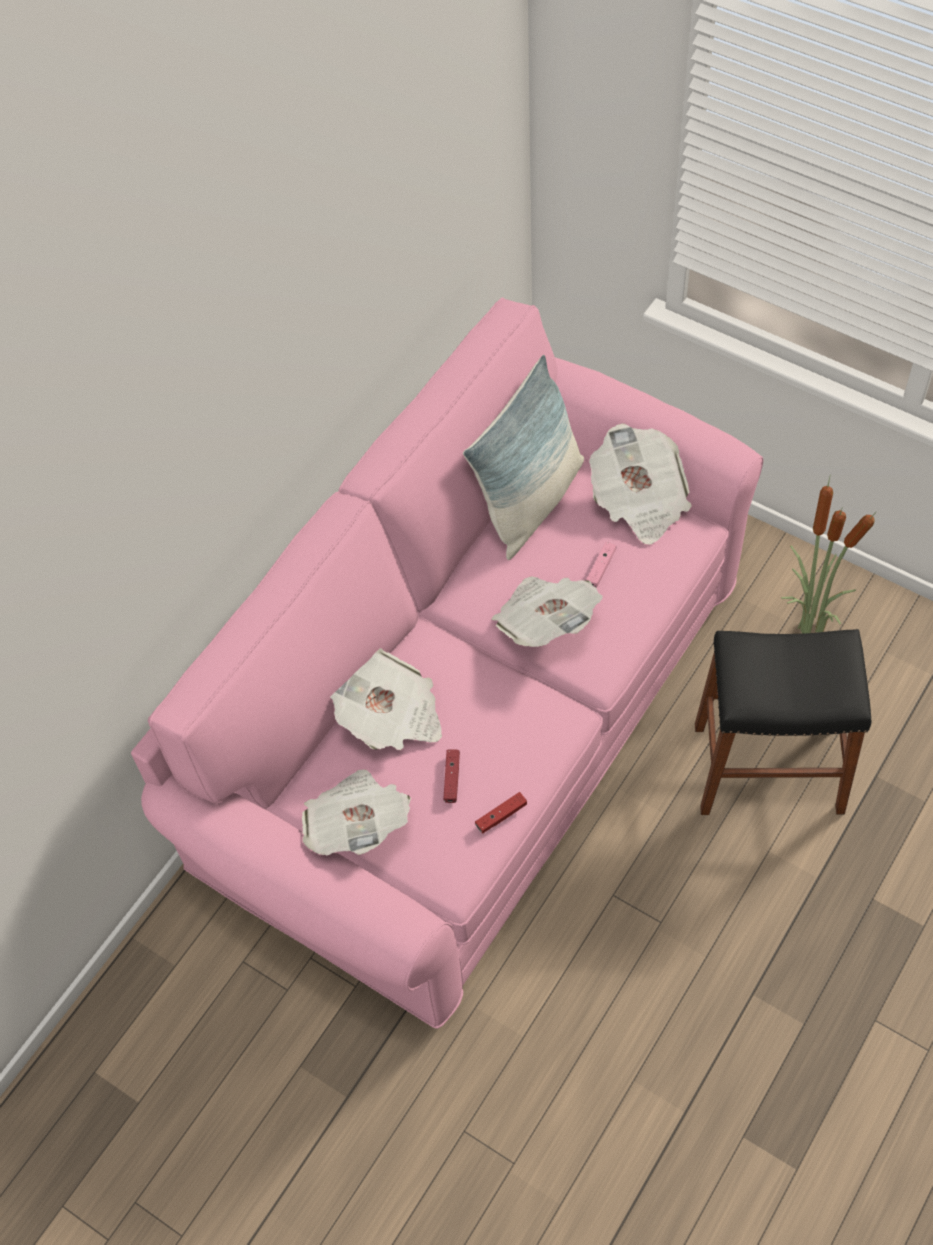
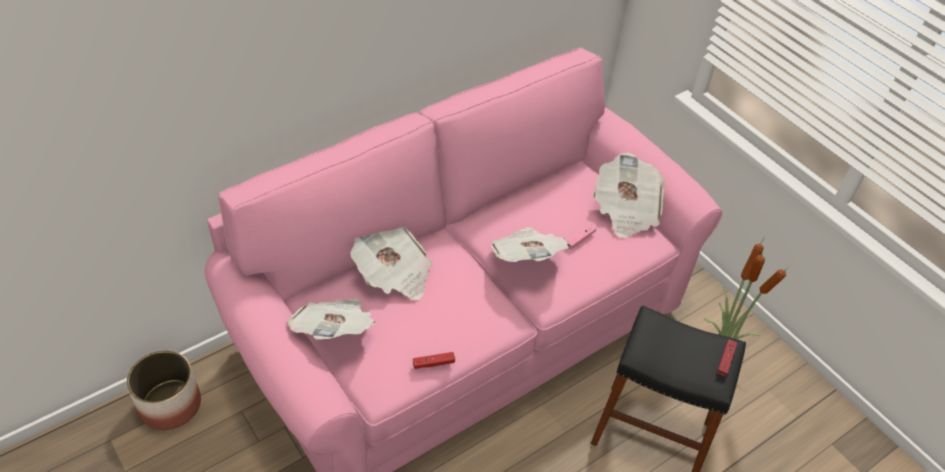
camera: 15 degrees right, 10 degrees down
(145, 992) = (170, 404): none -> planter
(451, 779) = (413, 327): red game controller -> red game controller (725, 360)
(531, 502) = (553, 186): pillow -> none

